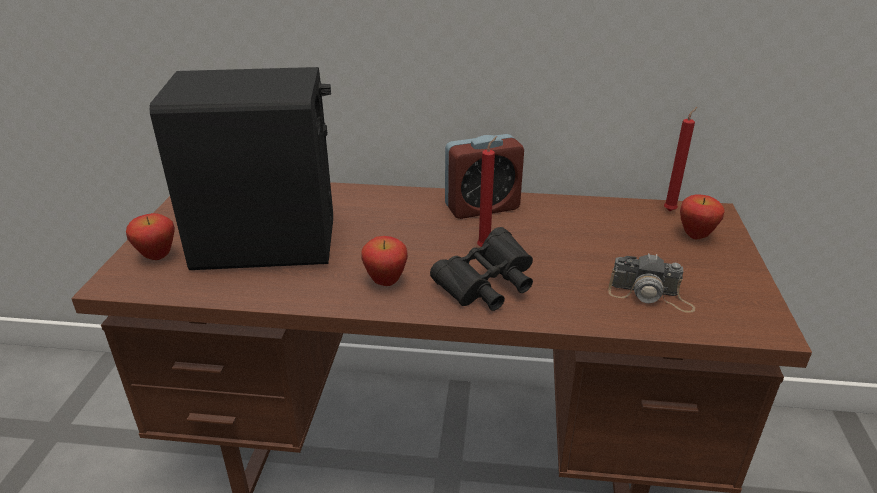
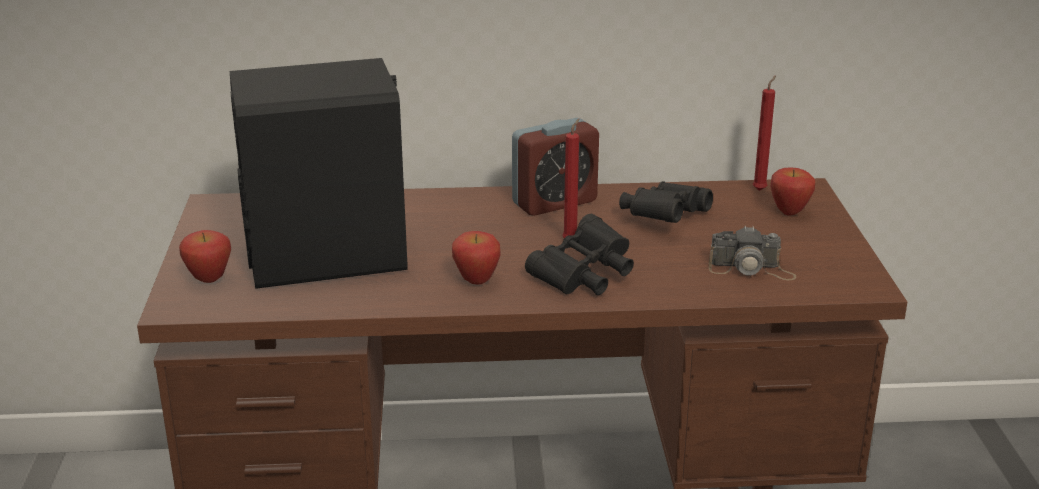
camera: 10 degrees left, 5 degrees down
(575, 232) = (663, 219): none -> black binoculars

